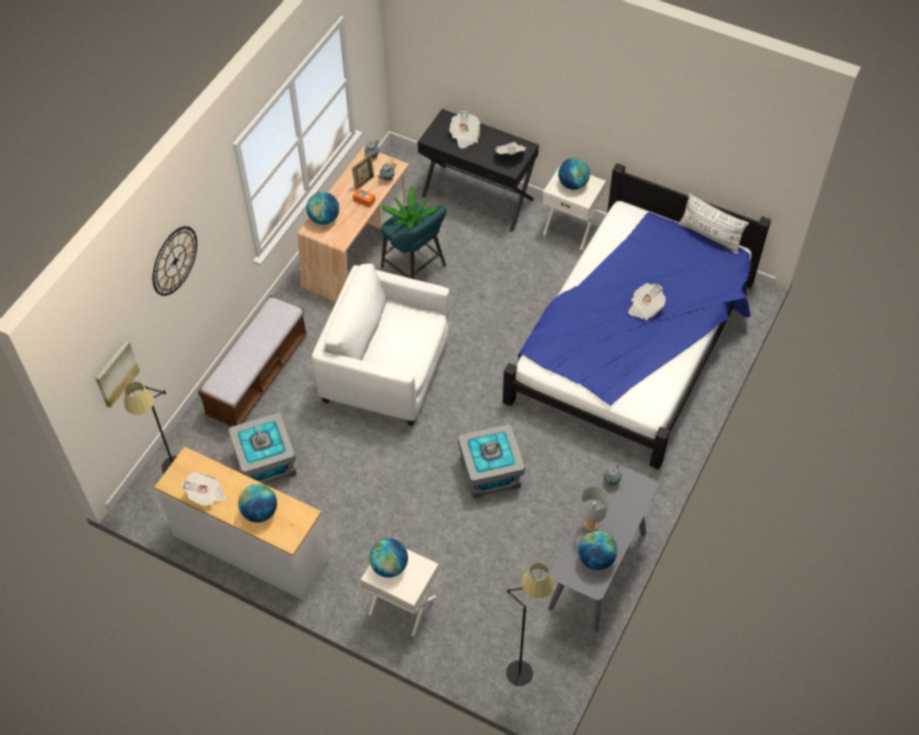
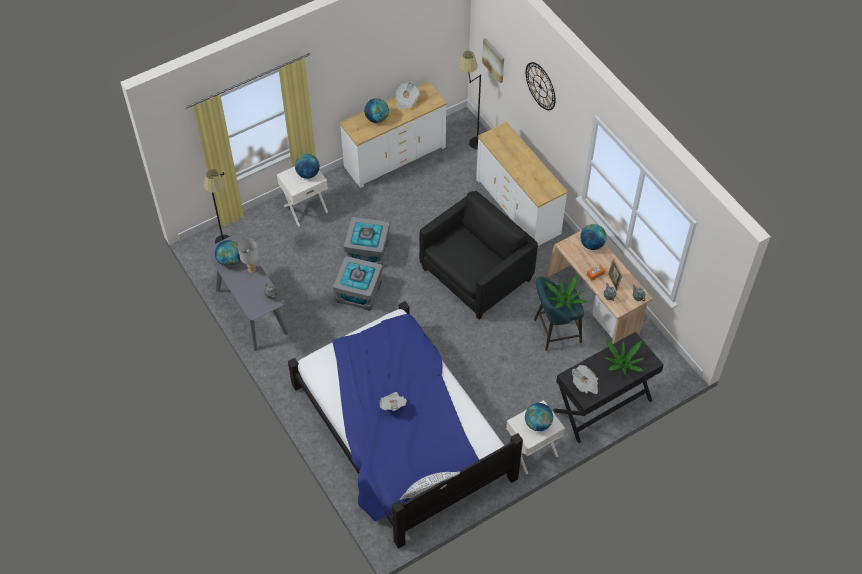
camera: 120 degrees right, 0 degrees up
(258, 376) = (518, 206): bench -> white dresser
(265, 462) = (449, 185): grey storage box -> grey storage box (368, 251)
(387, 370) = (476, 274): white armchair -> black armchair
(464, 136) = (622, 364): newspaper -> potted plant

